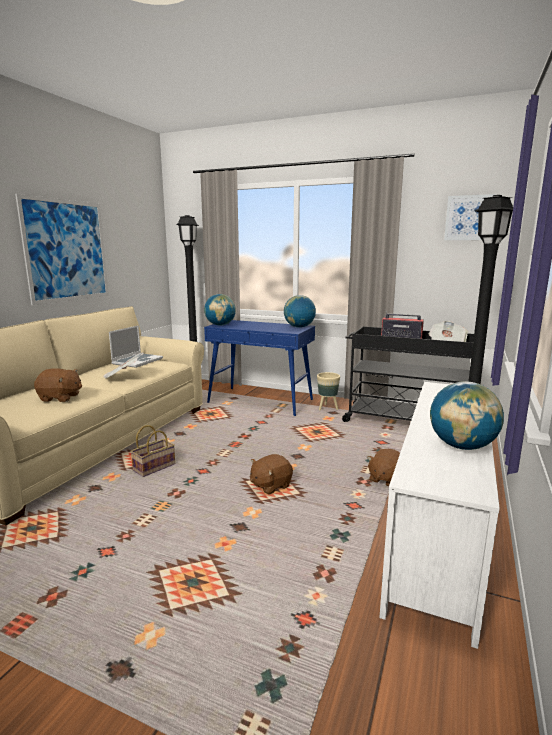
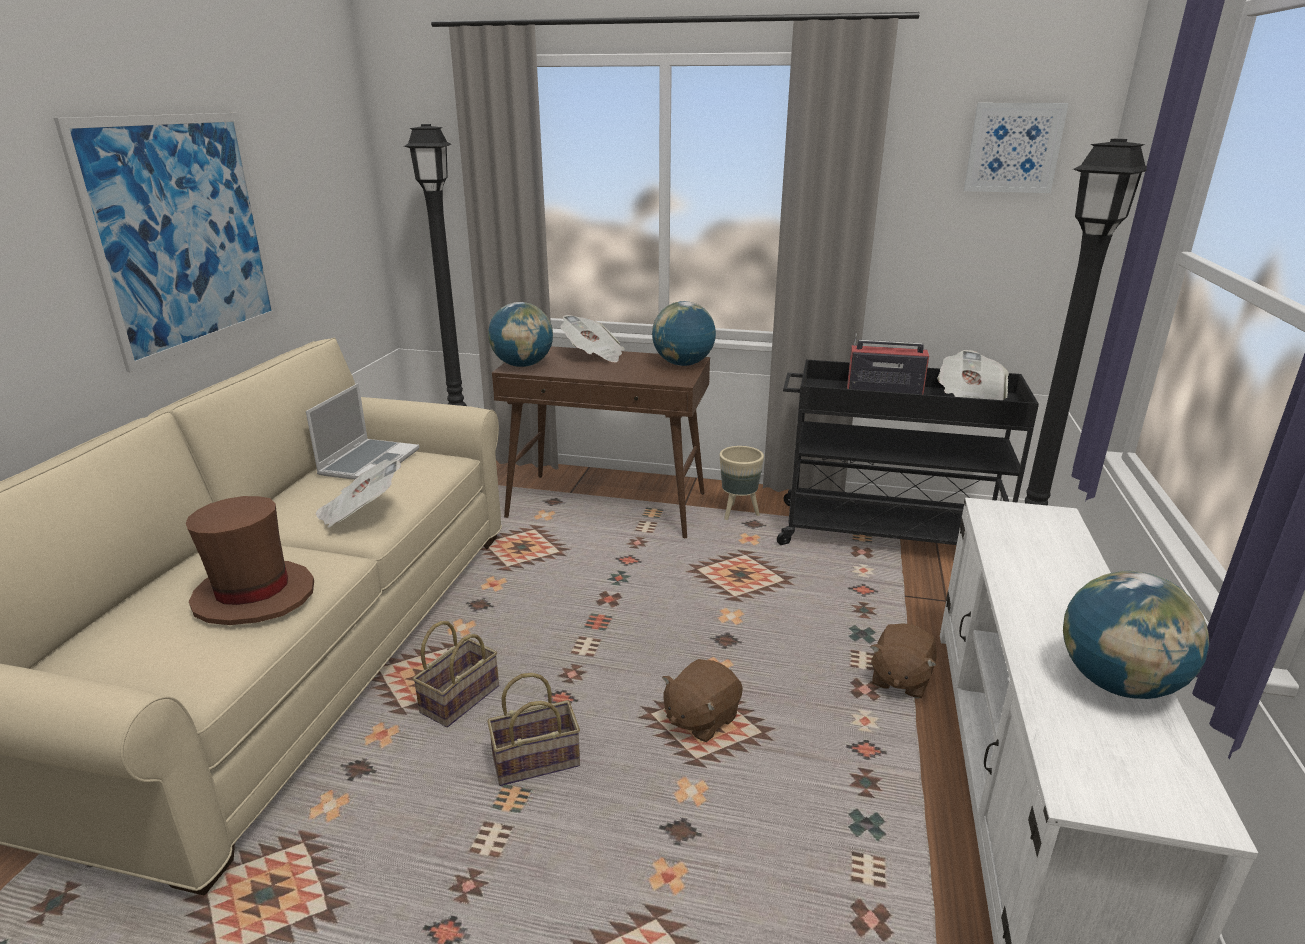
camera: 10 degrees left, 10 degrees up
(60, 398) = (254, 595): brown plush toy -> brown hat
(181, 493) = (538, 760): none -> basket
(257, 323) = (594, 355): none -> newspaper
(261, 401) = (608, 505): blue console table -> brown console table

